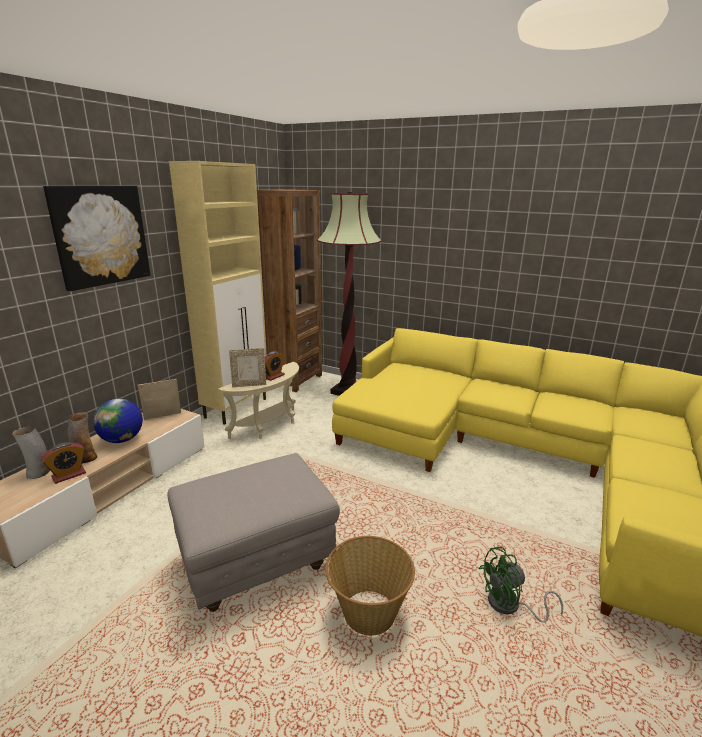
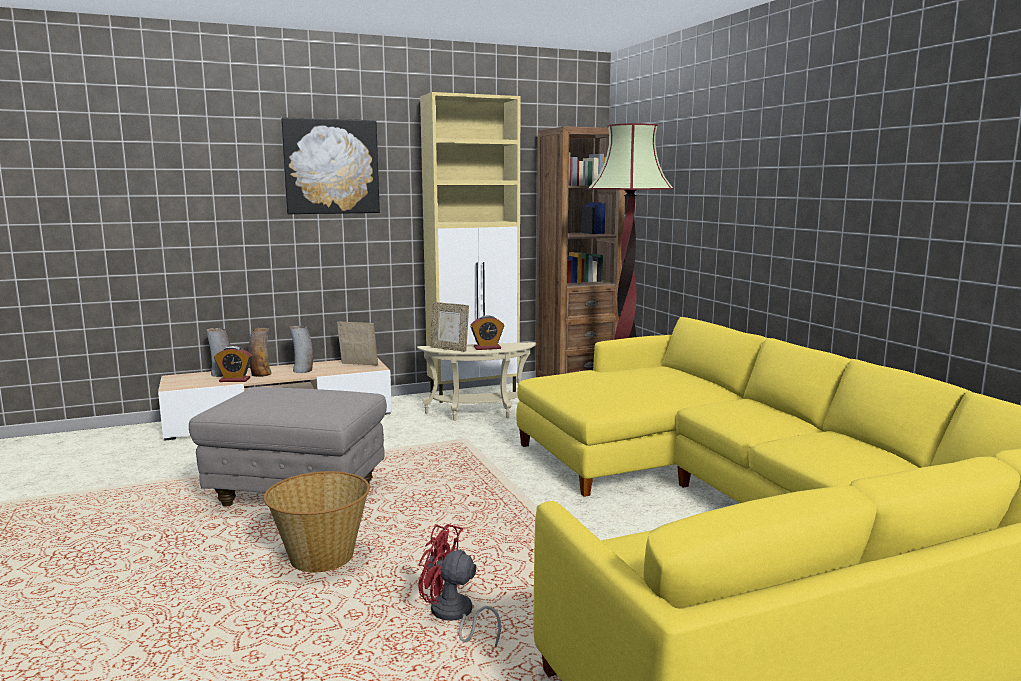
camera: 40 degrees right, 10 degrees down
(122, 440) = (303, 371): globe -> vase
(510, 606) = (454, 616): green fan -> red fan

